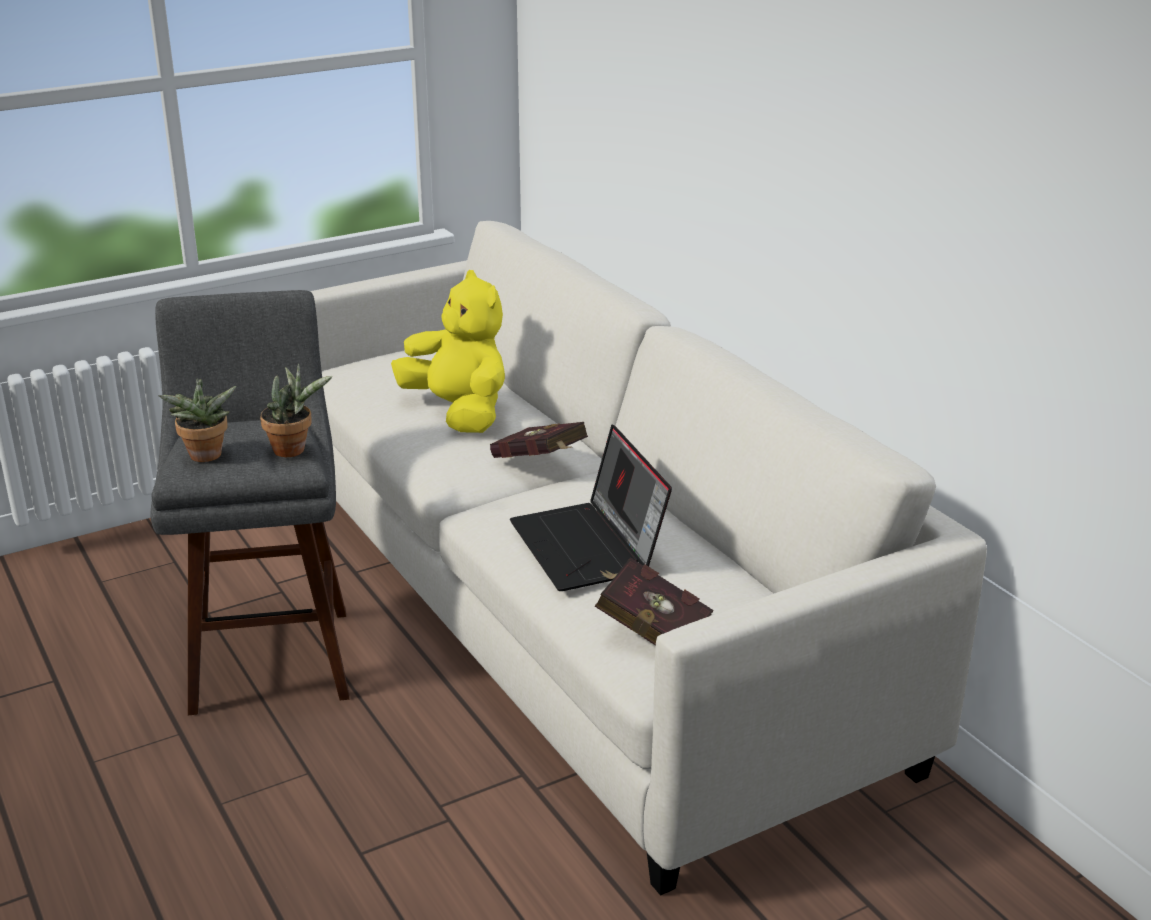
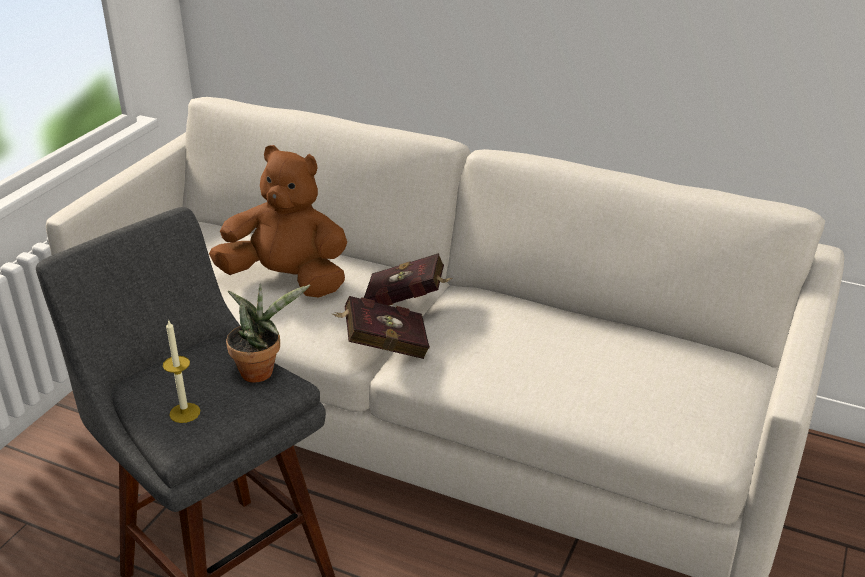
camera: 35 degrees left, 5 degrees up
(205, 458) = (185, 413): potted plant -> candle
(459, 412) = (287, 280): yellow plush toy -> brown plush toy
(589, 547) = (541, 359): laptop -> none
(649, 630) = (667, 410): red book -> red book (382, 345)

